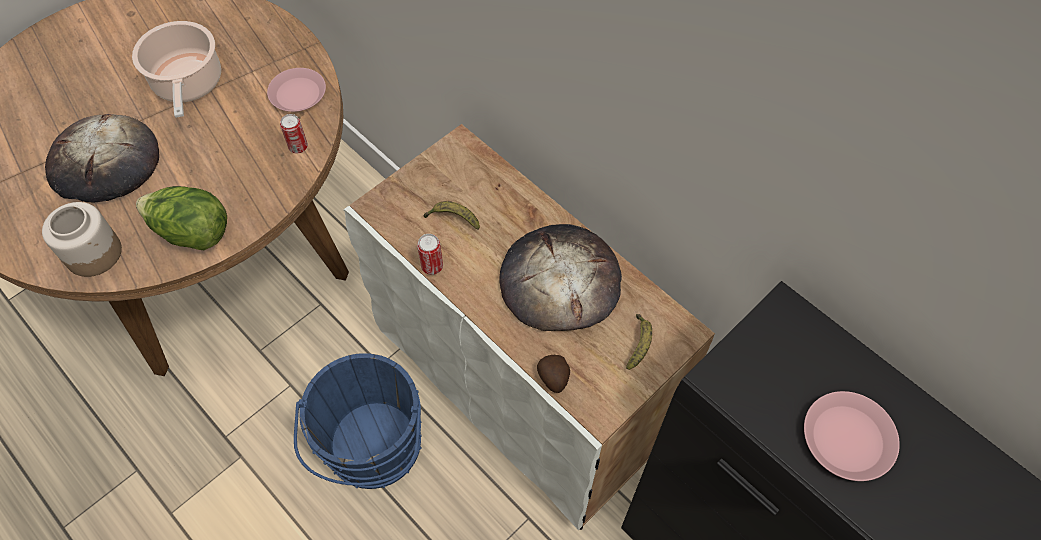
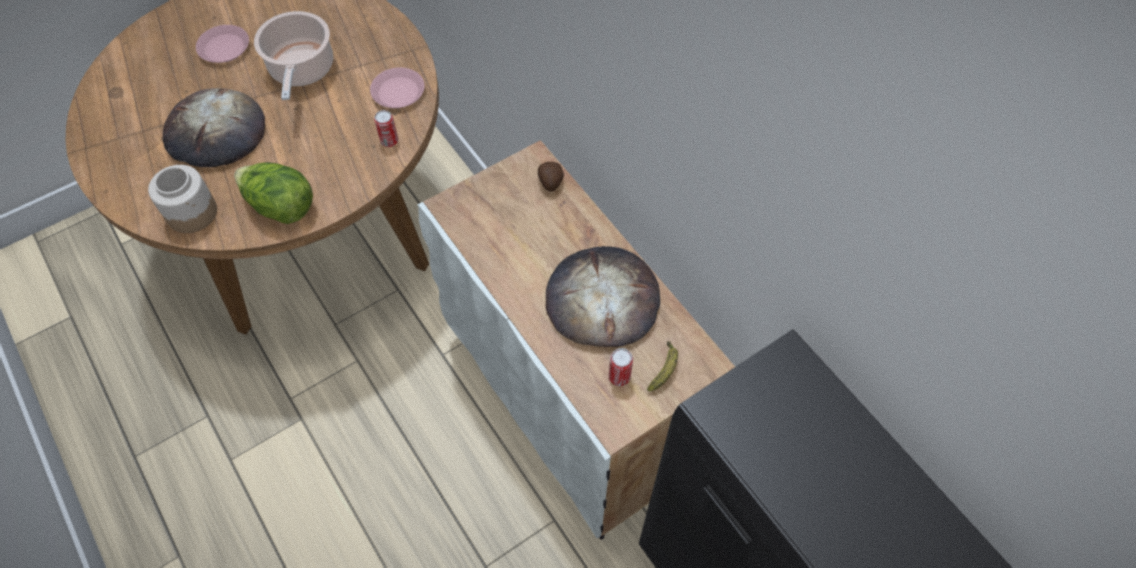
camera: 10 degrees right, 0 degrees up
(373, 450) = (422, 433): blue bucket -> none
(432, 266) = (487, 268): can -> can (619, 377)
(453, 219) = (515, 227): banana -> none
(553, 379) = (578, 389): potato -> potato (550, 183)
(846, 438) = (820, 483): pink plate -> pink plate (224, 48)

